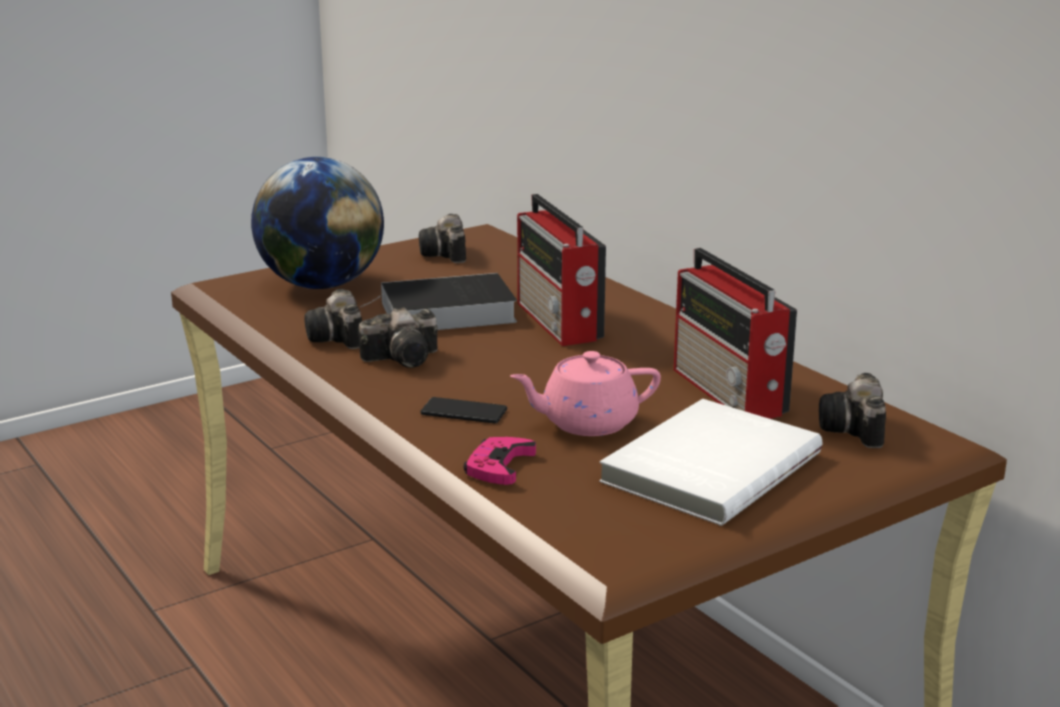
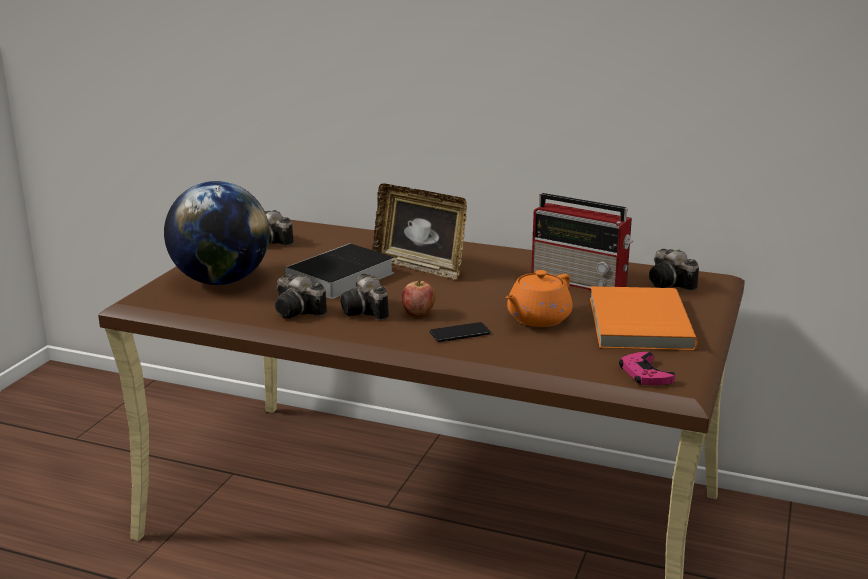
camera: 35 degrees left, 0 degrees up
(406, 358) = (366, 312): camera -> camera turned 120 degrees clockwise
(457, 377) = (418, 314): none -> apple
(499, 466) = (534, 357): pink game controller -> pink game controller (645, 374)
(559, 322) = (420, 266): radio -> picture frame
(586, 423) = (537, 319): pink teapot -> orange teapot
(708, 467) = (637, 323): white book -> orange book

